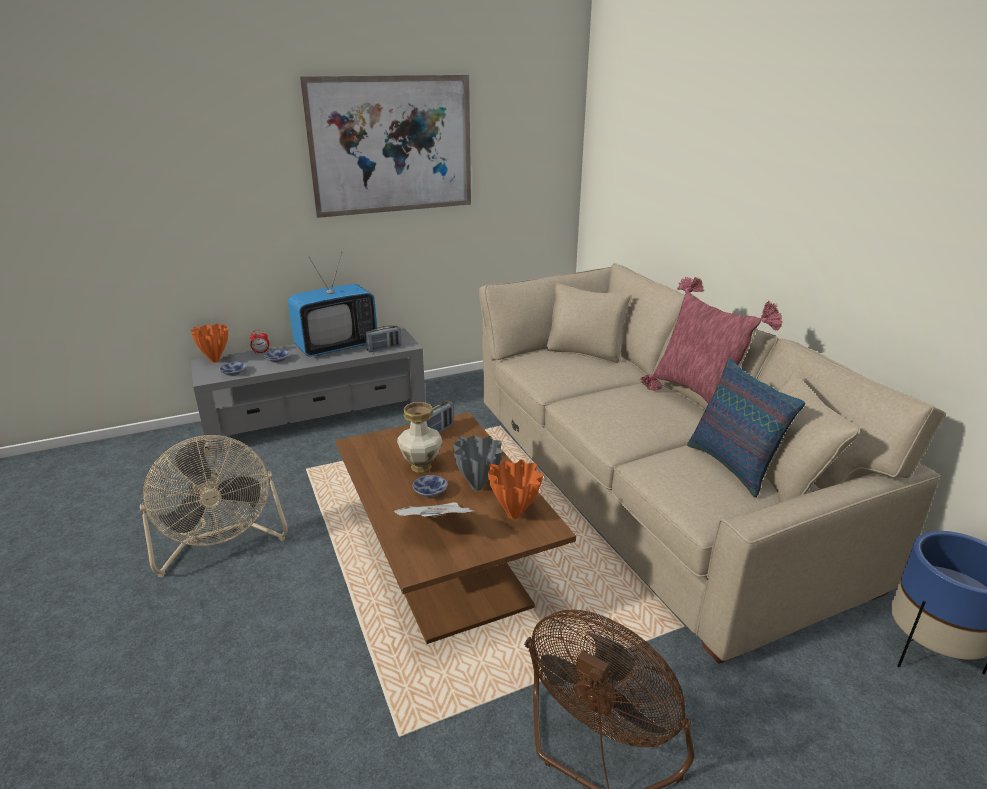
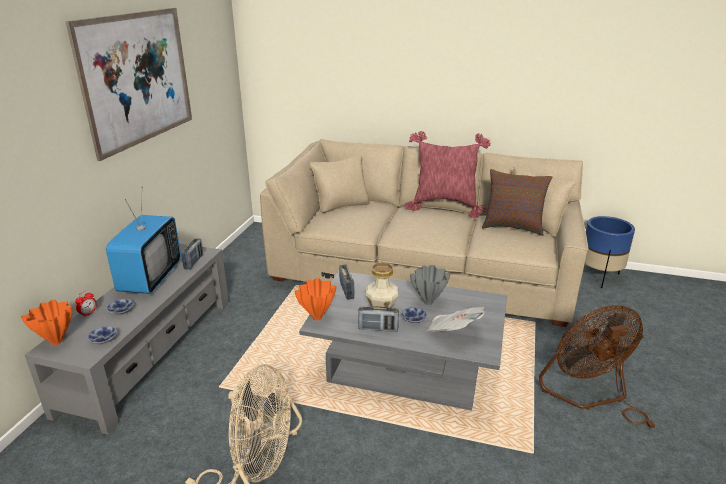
camera: 50 degrees left, 0 degrees up
(385, 478) = (378, 329): none -> radio
(445, 561) = (405, 370): brown coffee table -> grey coffee table
(514, 515) = (470, 303): orange vase -> orange vase (318, 317)
(732, 467) = (512, 228): blue pillow -> brown pillow

